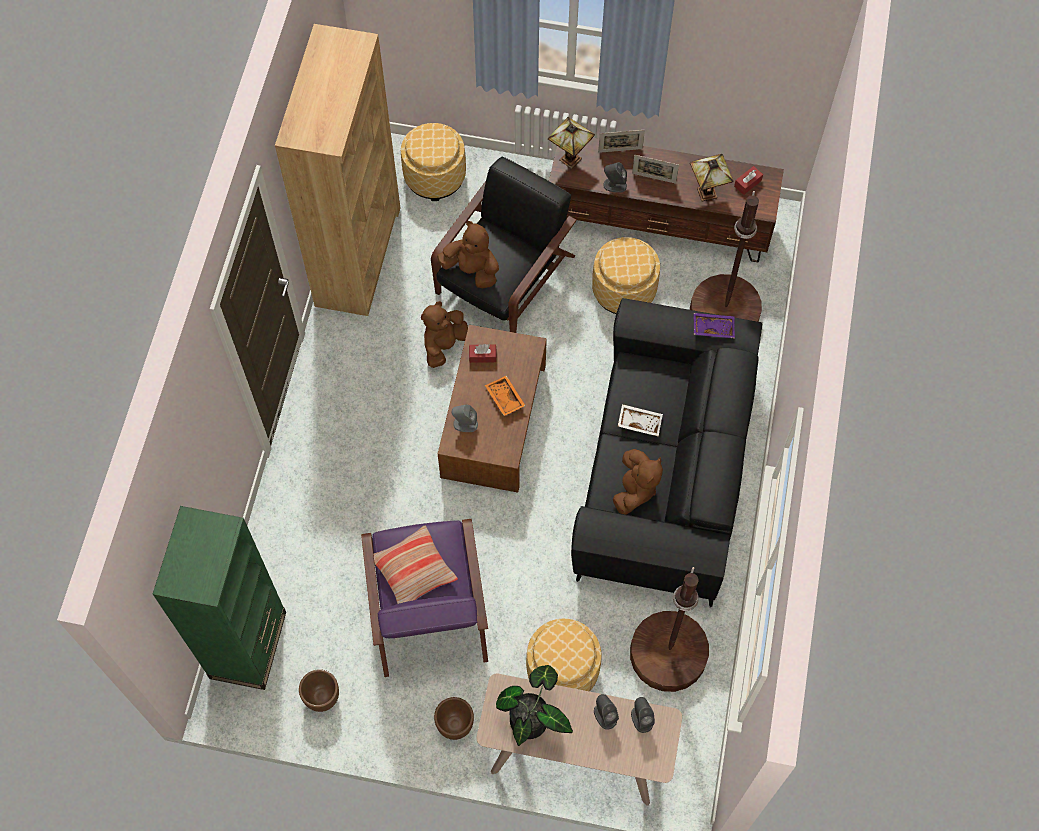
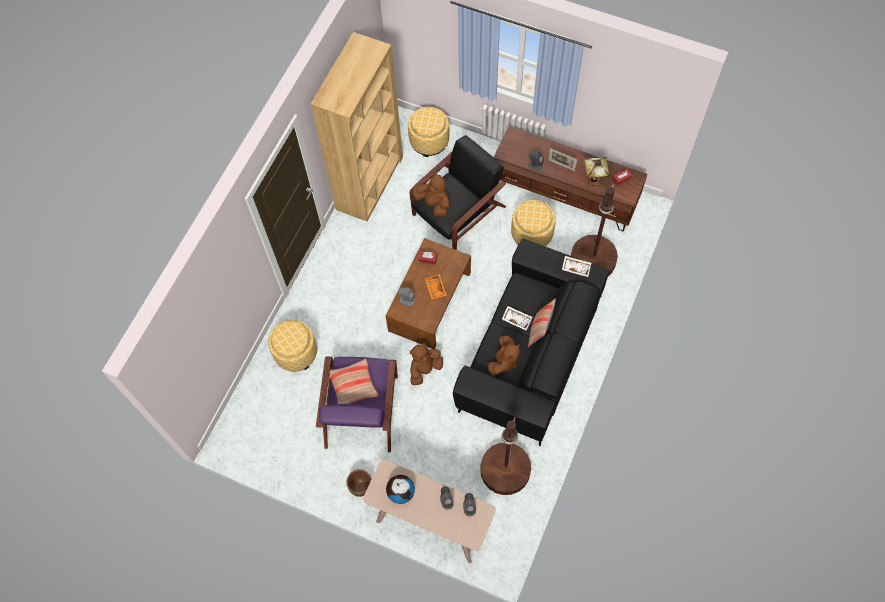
camera: 15 degrees right, 0 degrees up
(248, 645) = (246, 412): green bookcase -> none
(322, 697) = (283, 453): brown planter -> none
(444, 345) = (410, 248): brown plush toy -> brown plush toy (425, 369)
(533, 718) = (401, 492): potted plant -> globe
(562, 669) = (436, 466): ottoman -> ottoman (296, 352)
(568, 159) = (509, 144): table lamp -> none
(620, 150) = (544, 144): picture frame -> none
(677, 432) = (539, 330): none -> pillow
(713, 327) = (576, 267): purple tray -> white tray

